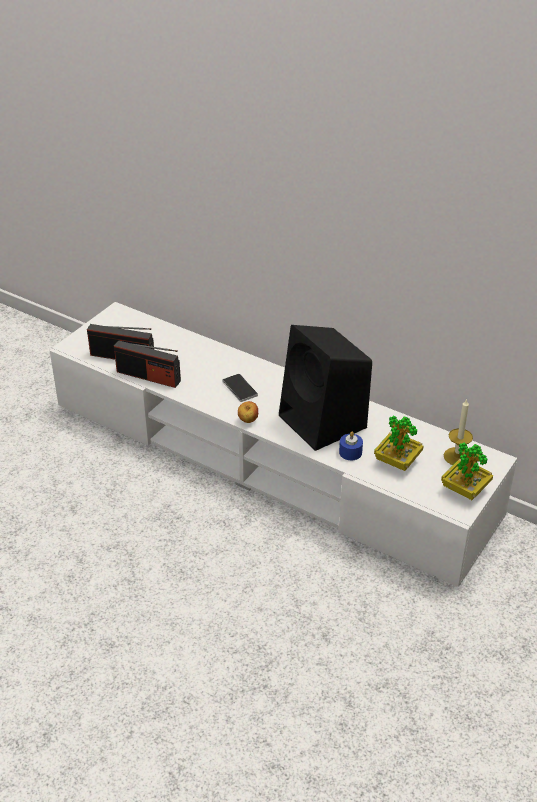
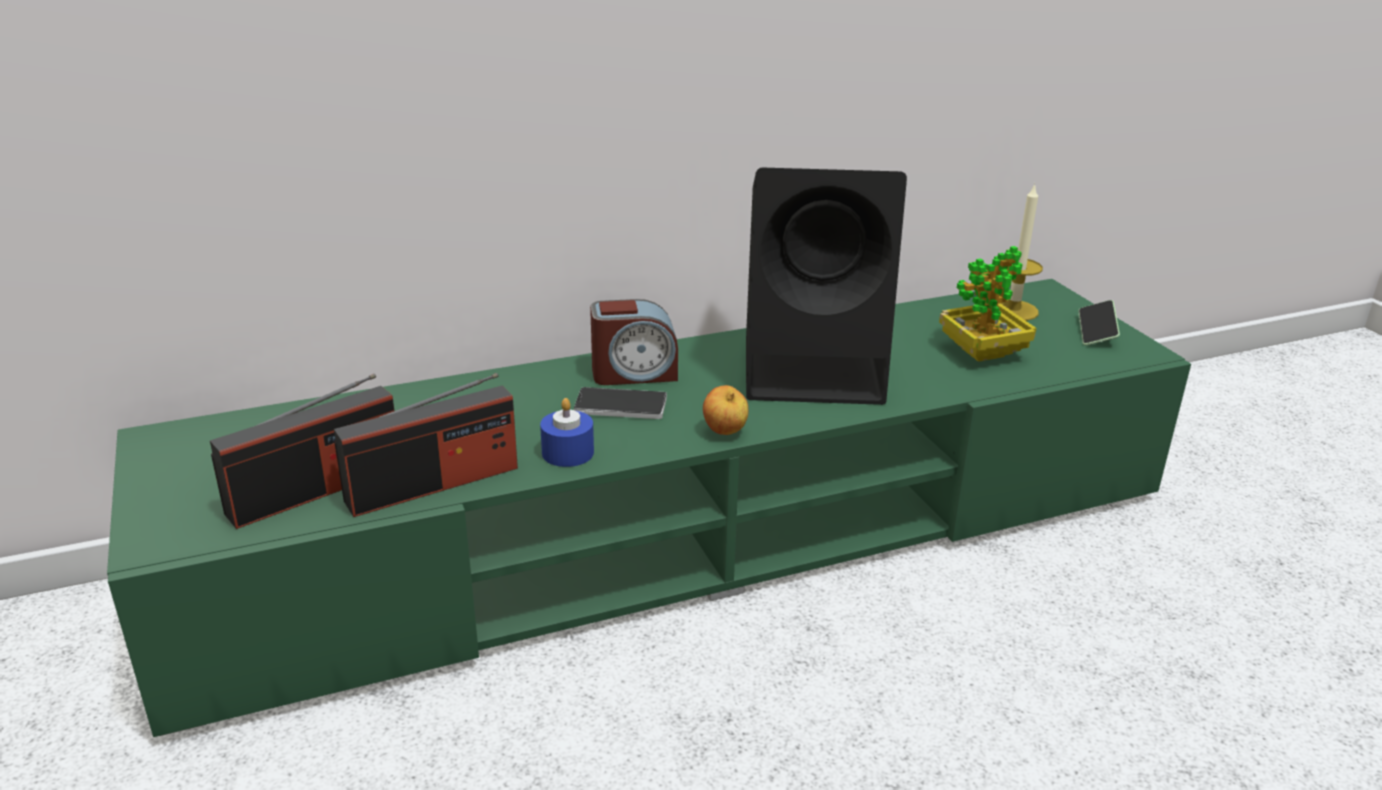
camera: 55 degrees left, 10 degrees down
(267, 380) = (634, 373): none -> alarm clock
(269, 461) = (690, 537): white tv stand -> green tv stand
(350, 452) = (921, 378): blue candle -> blue candle (568, 452)
(465, 489) = (1096, 332): potted plant -> phone

